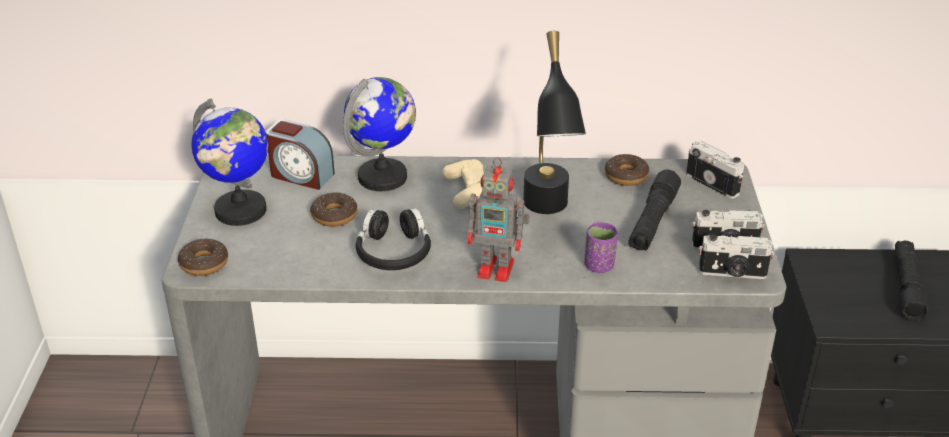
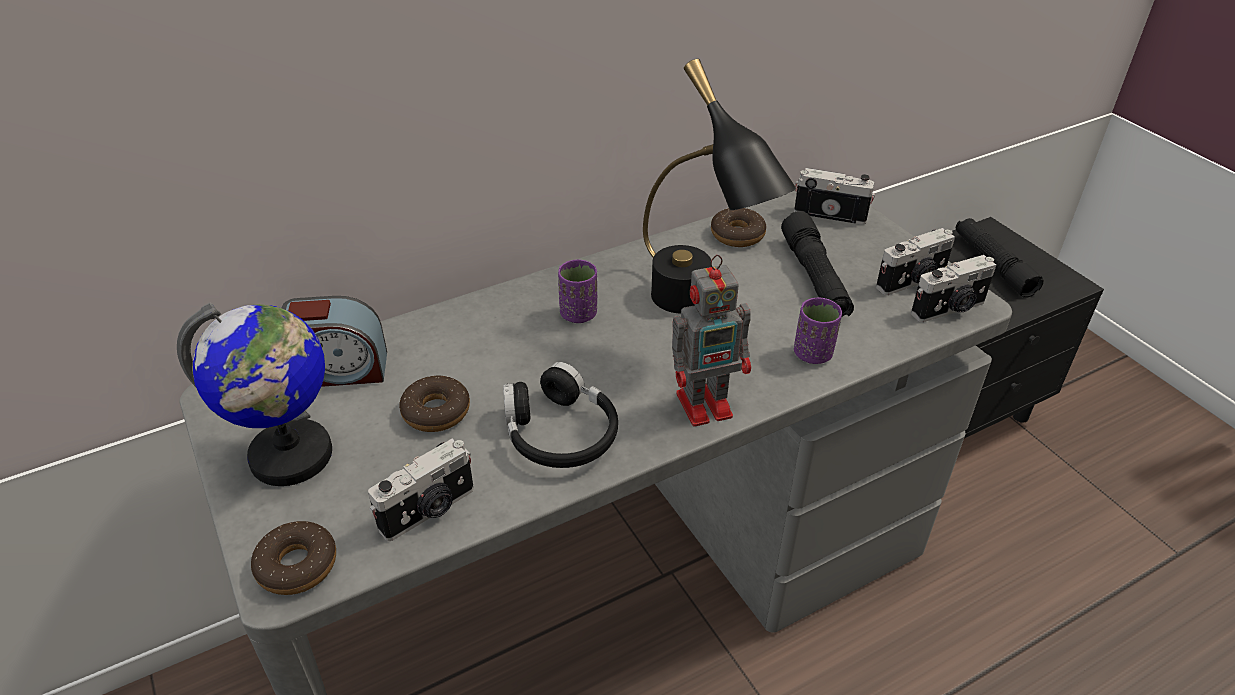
camera: 30 degrees left, 5 degrees up
(289, 264) = (429, 511): none -> camera
(383, 177) = (458, 333): globe -> none
(467, 191) = (578, 314): beige game controller -> purple cup

